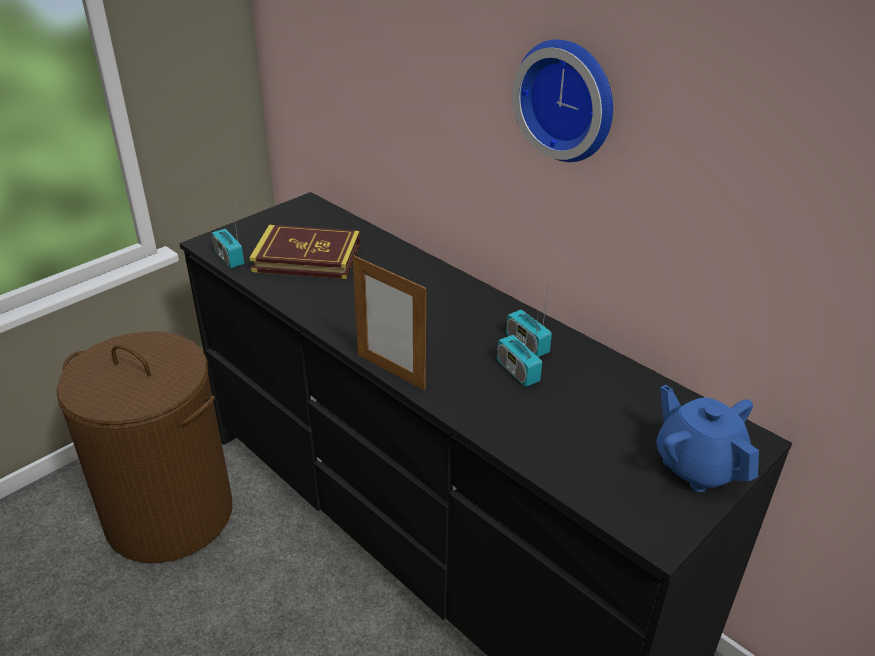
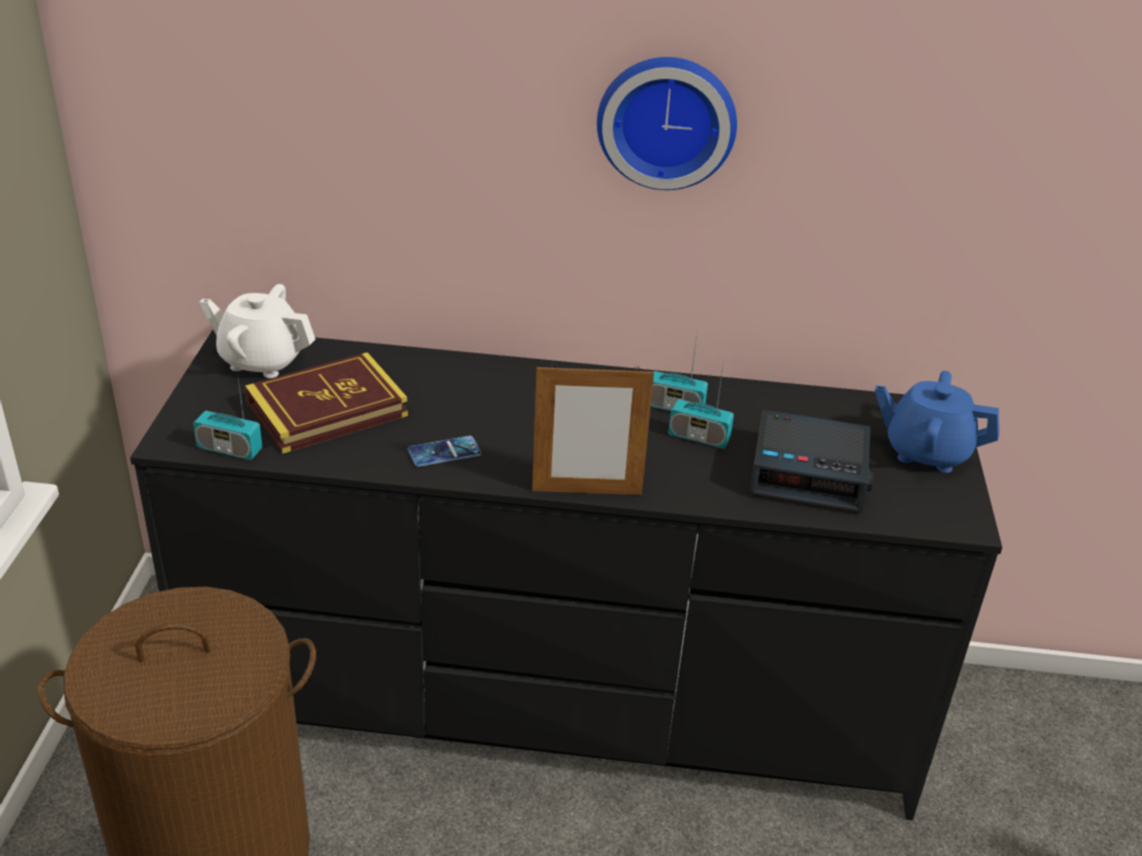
camera: 40 degrees left, 0 degrees up
(310, 218) = (262, 360): none -> white teapot
(338, 308) = (444, 452): none -> phone
(570, 434) = (809, 473): none -> alarm clock

